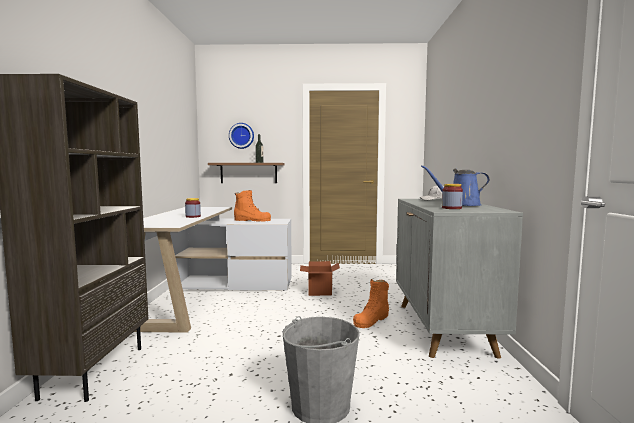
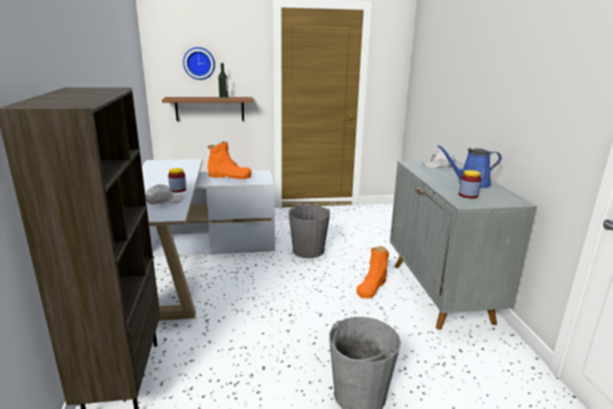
camera: 10 degrees left, 15 degrees up
(174, 220) = (164, 201): none -> white cap
(320, 291) = (308, 250): cardboard box -> grey bucket

